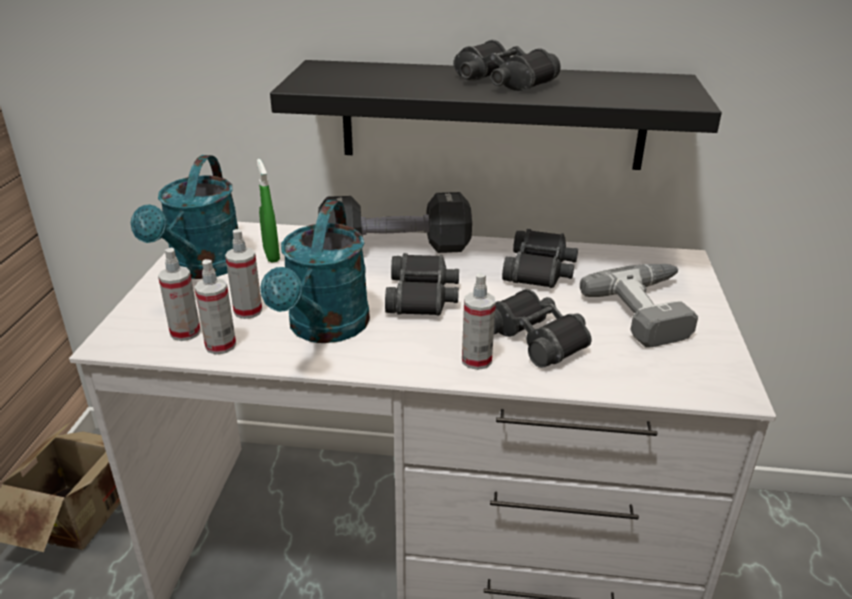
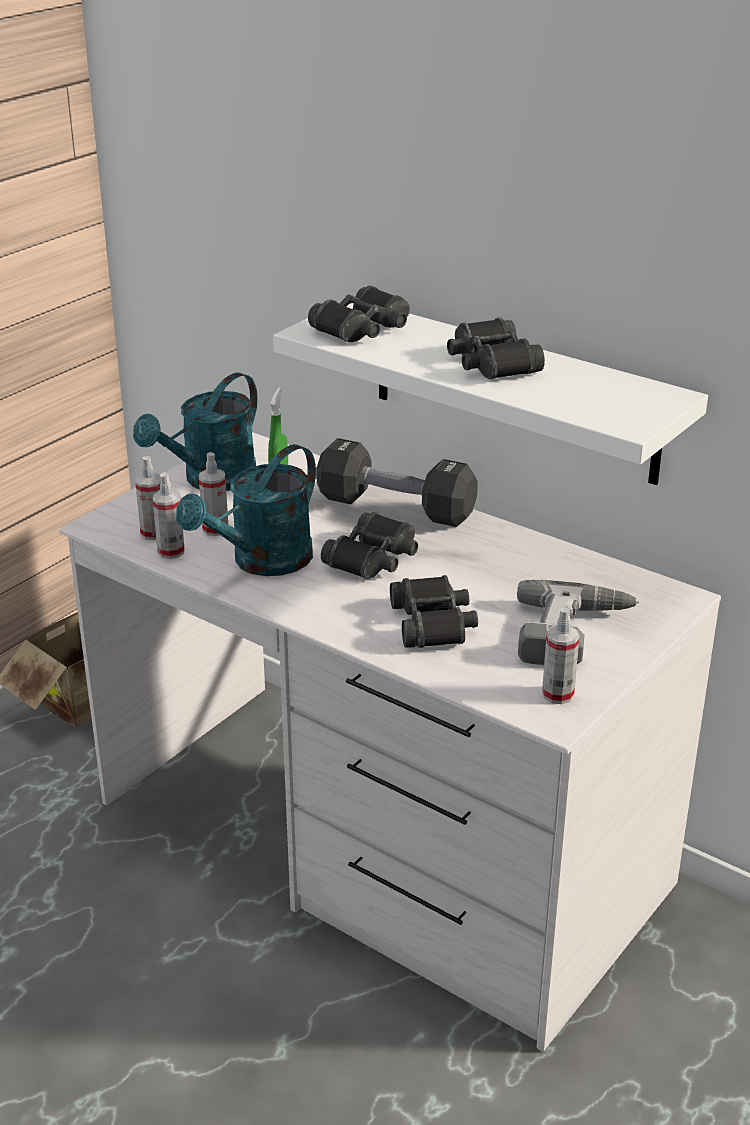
camera: 30 degrees right, 0 degrees up
(476, 360) = (359, 625): spray bottle -> spray bottle (557, 694)
(492, 115) = (513, 391): black shelf -> white shelf
(540, 270) = (513, 566): black binoculars -> black binoculars (363, 329)

